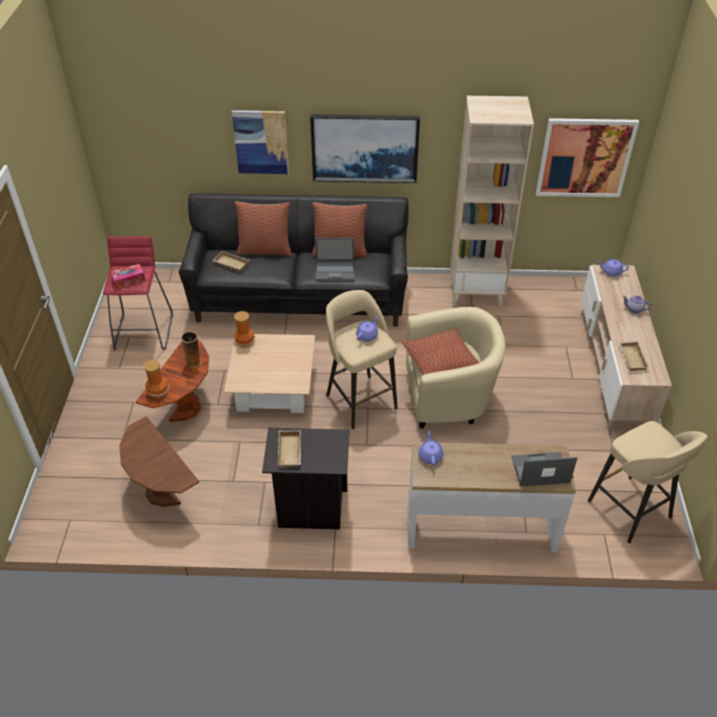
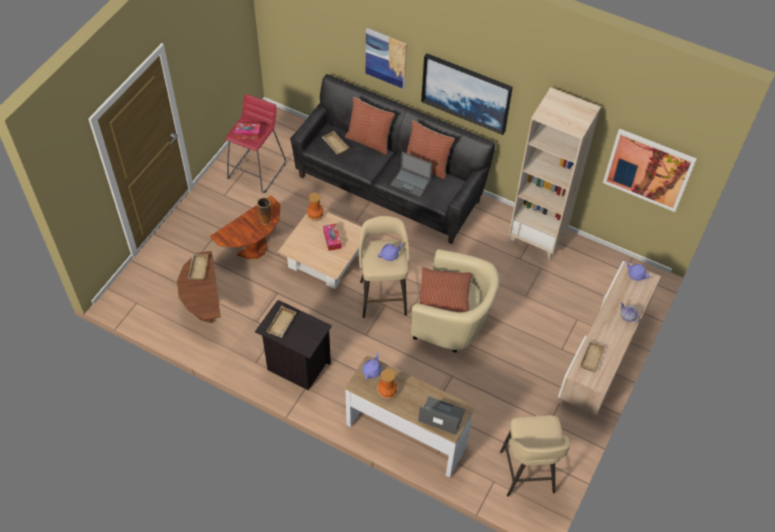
camera: 25 degrees right, 10 degrees up
(140, 440) = (197, 268): none -> beige tray
(157, 391) = (228, 233): vase -> vase (387, 391)
(279, 357) = (332, 239): none -> tissue box

